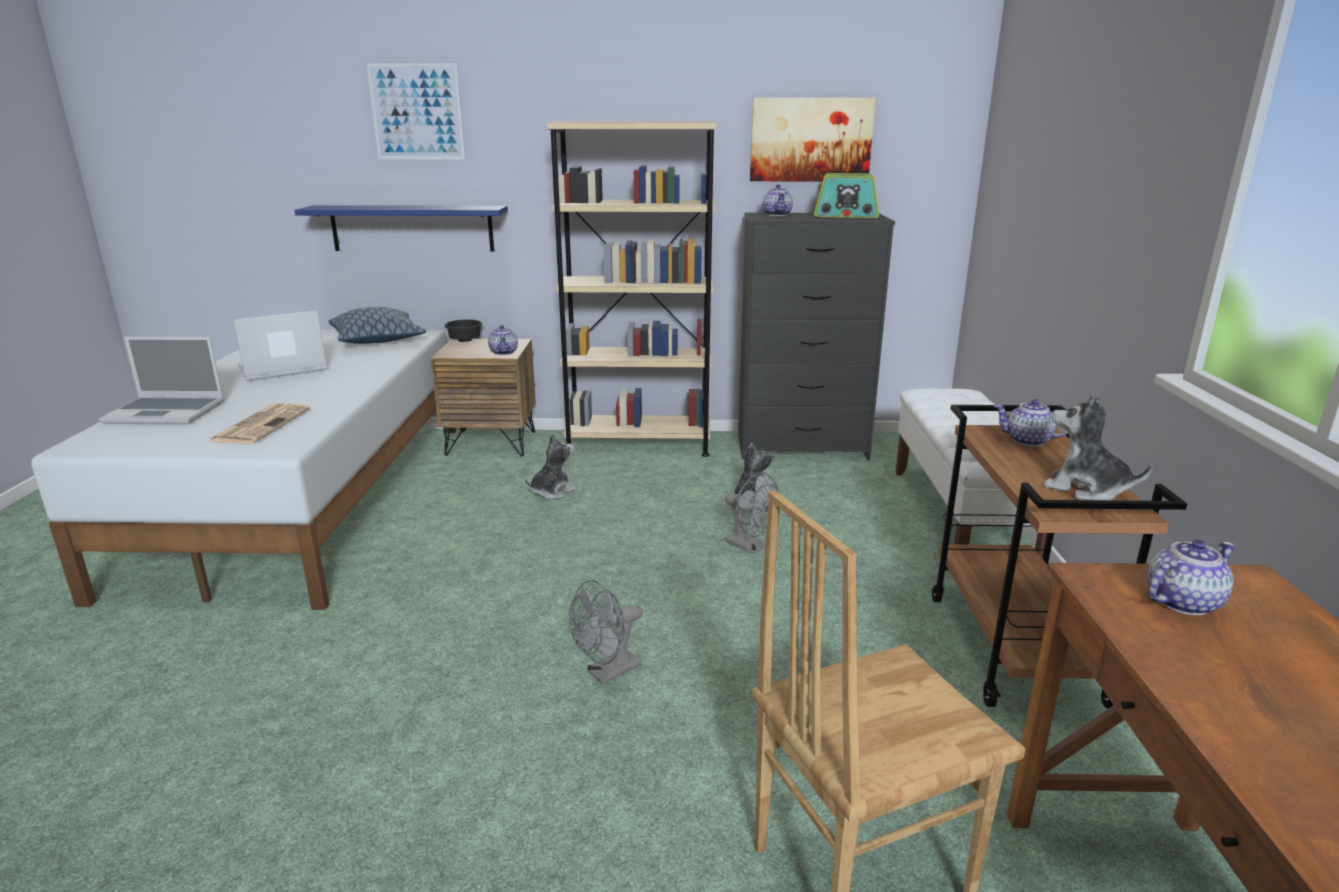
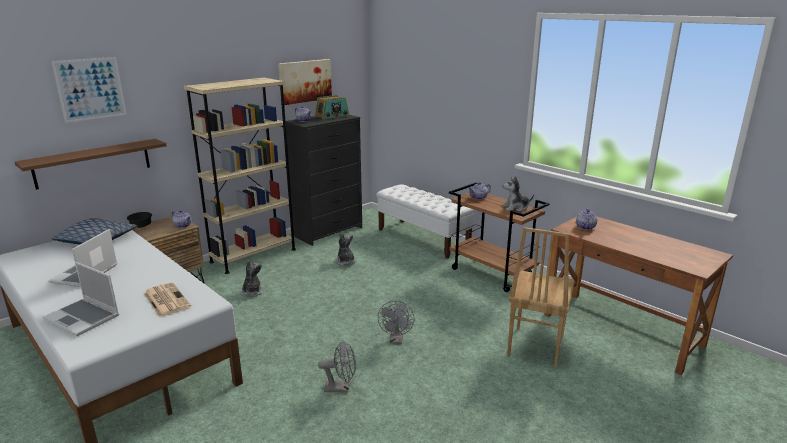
camera: 45 degrees left, 0 degrees up
(167, 412) = (83, 318): laptop -> laptop turned 75 degrees clockwise
(412, 228) = (93, 163): blue shelf -> brown shelf
(751, 547) = (372, 278): grey fan -> grey fan (341, 388)

